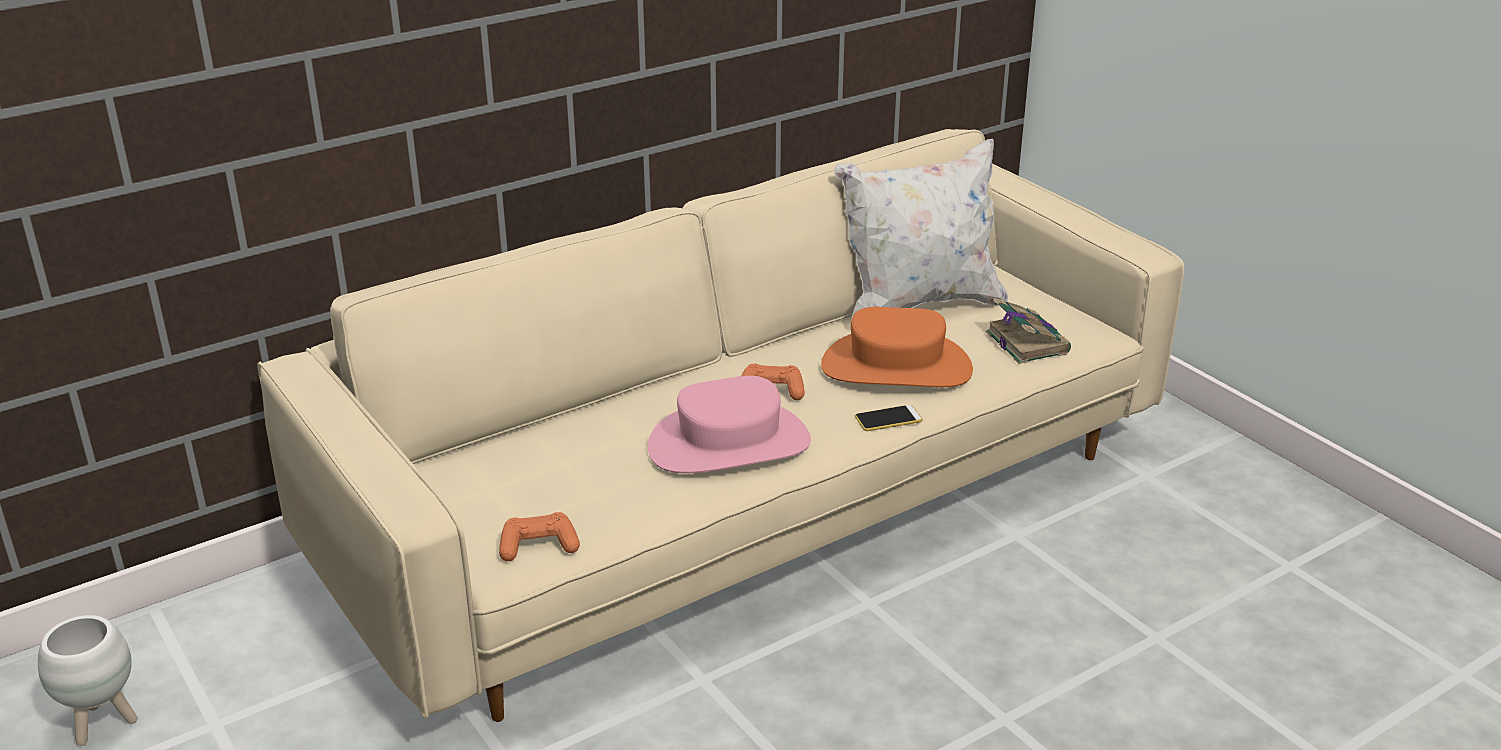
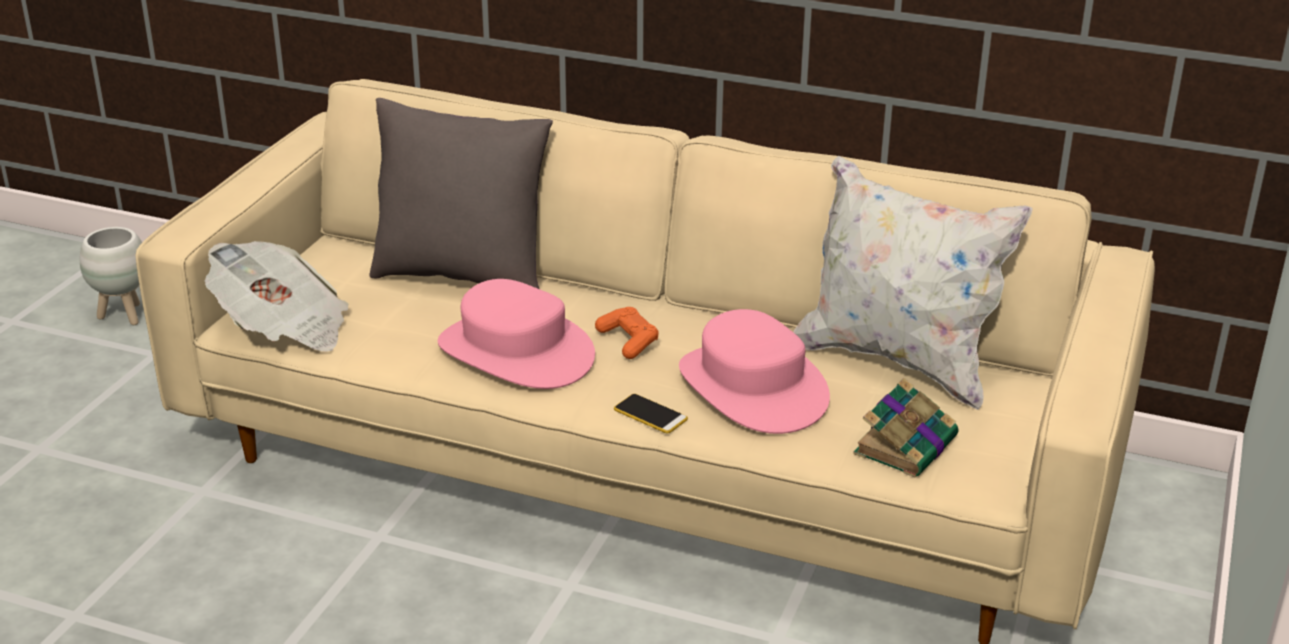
camera: 55 degrees right, 0 degrees up
(538, 546) = (283, 328): orange game controller -> newspaper
(563, 428) = (462, 275): none -> grey pillow
(896, 367) = (751, 387): orange hat -> pink hat

